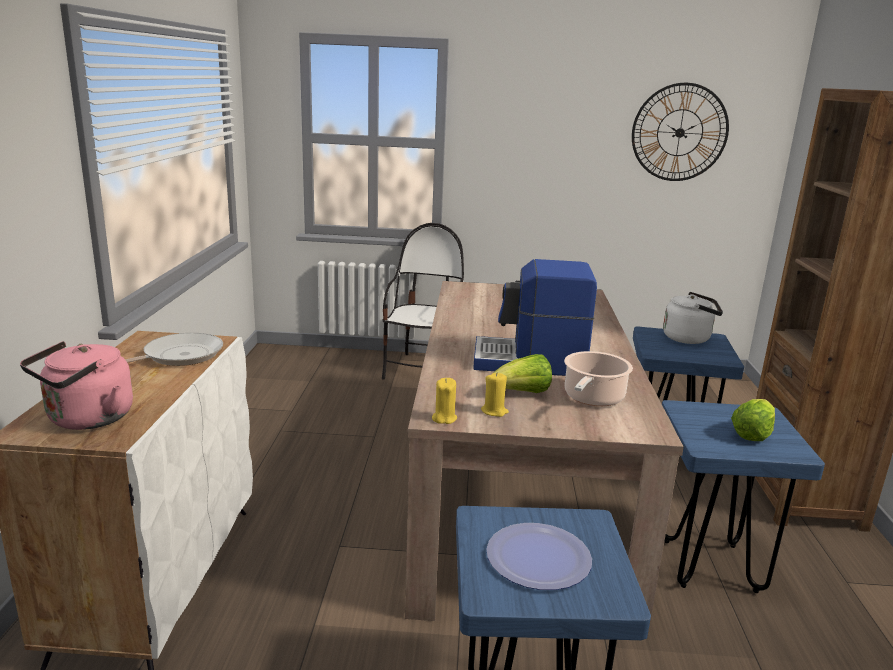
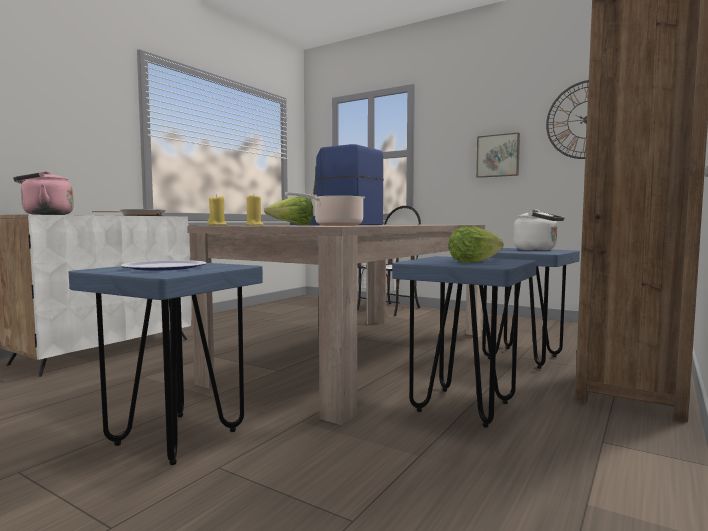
camera: 30 degrees right, 15 degrees down
(567, 164) = (498, 156): none -> picture

